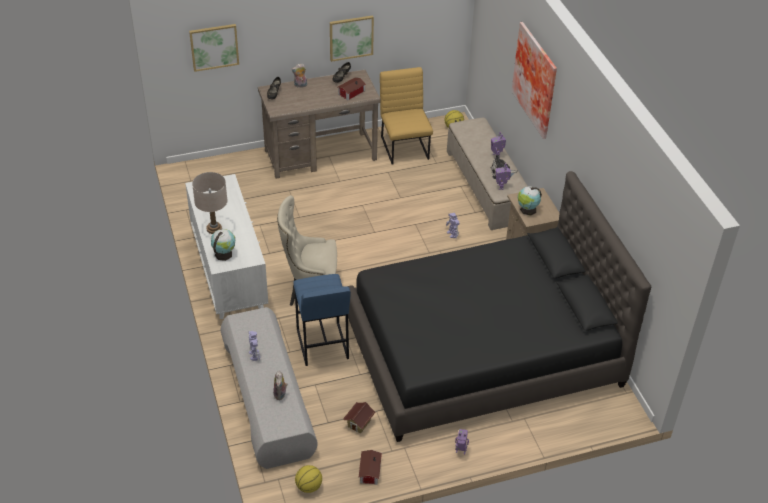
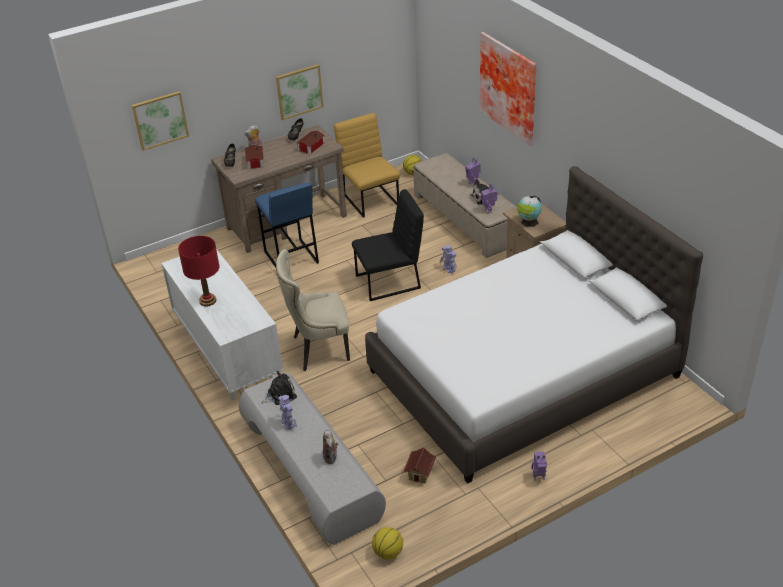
camera: 10 degrees left, 5 degrees down
(214, 229) = (208, 301): beige table lamp -> red table lamp
(224, 254) = (227, 323): globe -> none
(256, 327) = (280, 394): none -> plush toy
(322, 345) = (352, 403): blue stool -> blue stool (291, 258)
(369, 471) = (449, 521): toy house -> toy house (254, 162)
(394, 235) = (390, 281): none -> black chair
(483, 351) = (523, 373): black bed -> white bed

